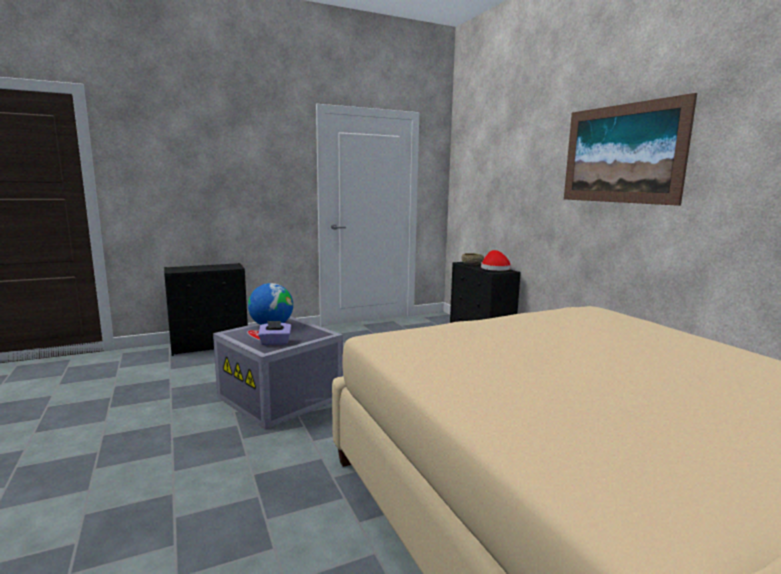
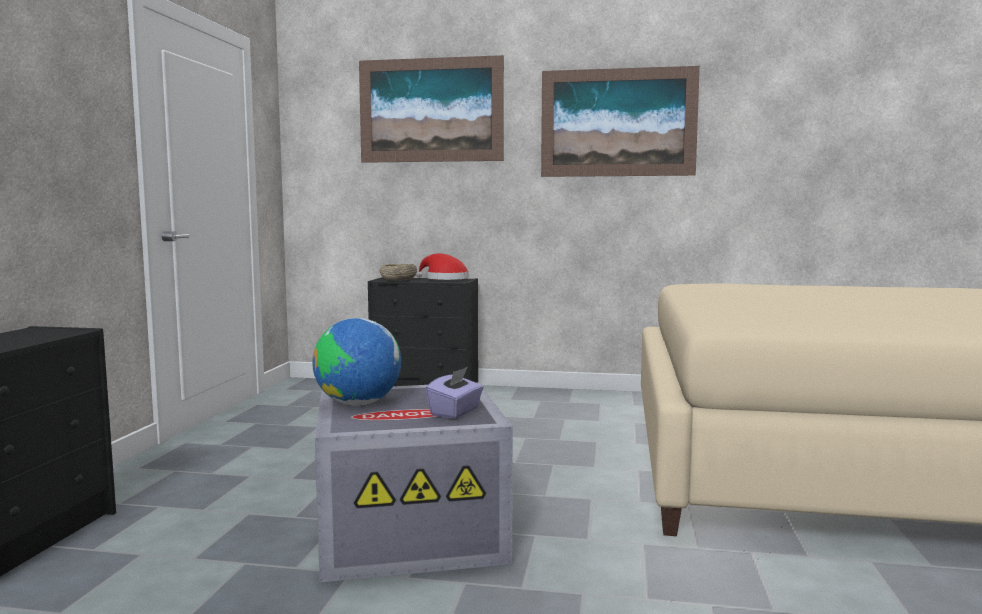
camera: 55 degrees left, 5 degrees down
(510, 148) = (431, 110): none -> picture

